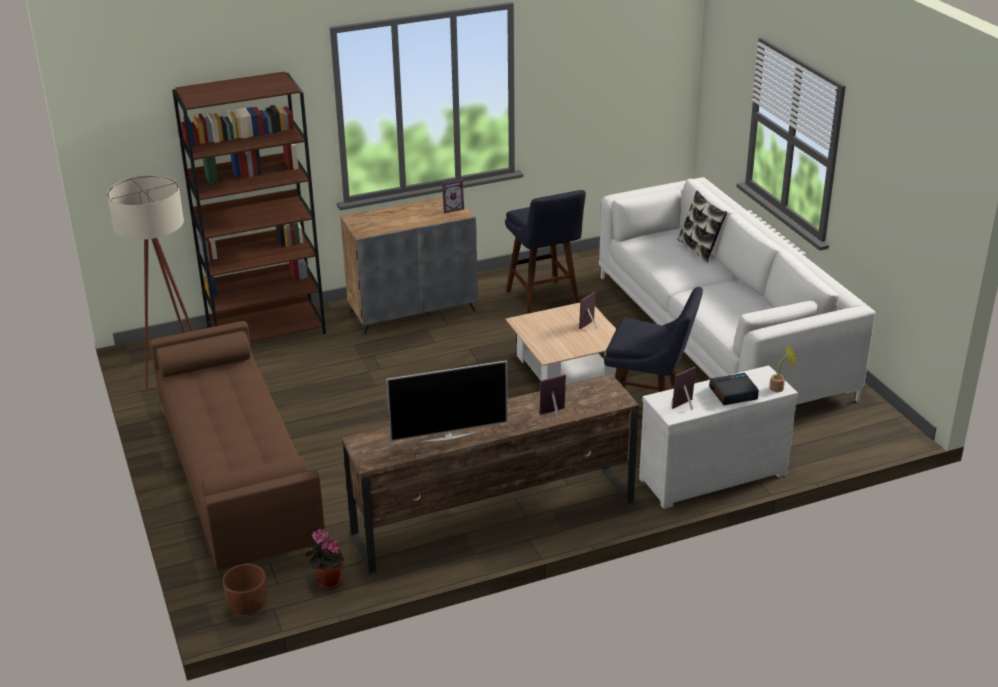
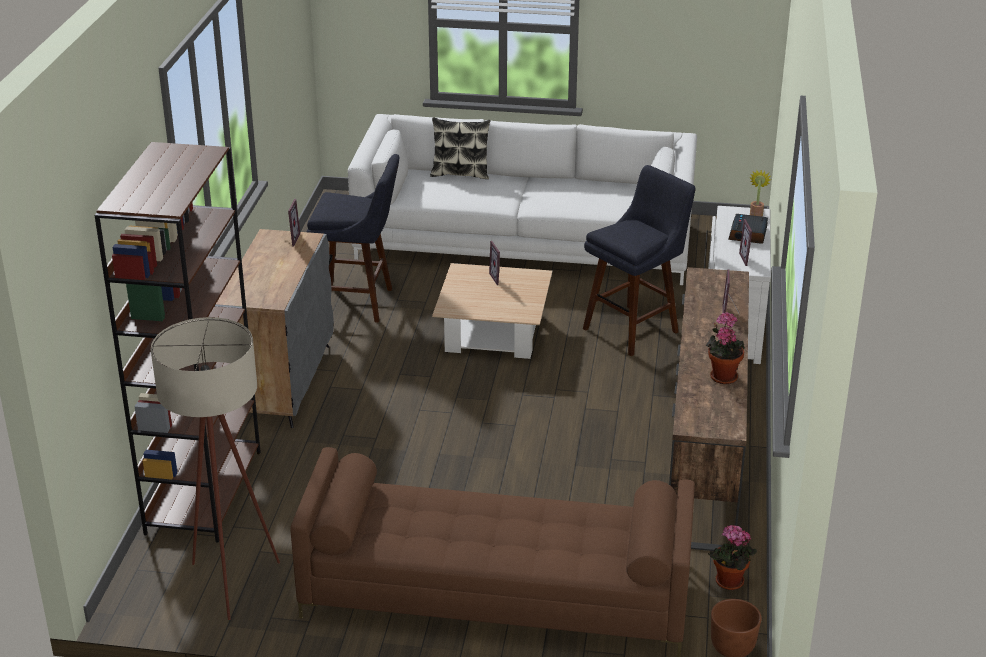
camera: 60 degrees left, 0 degrees up
(448, 437) = (722, 376): television -> potted plant

